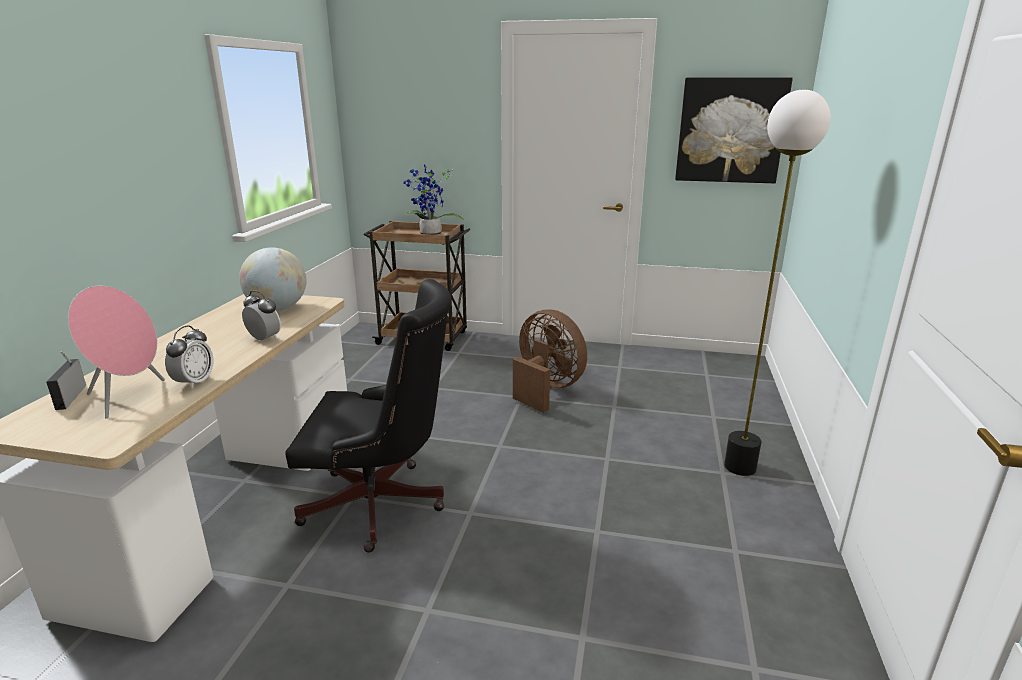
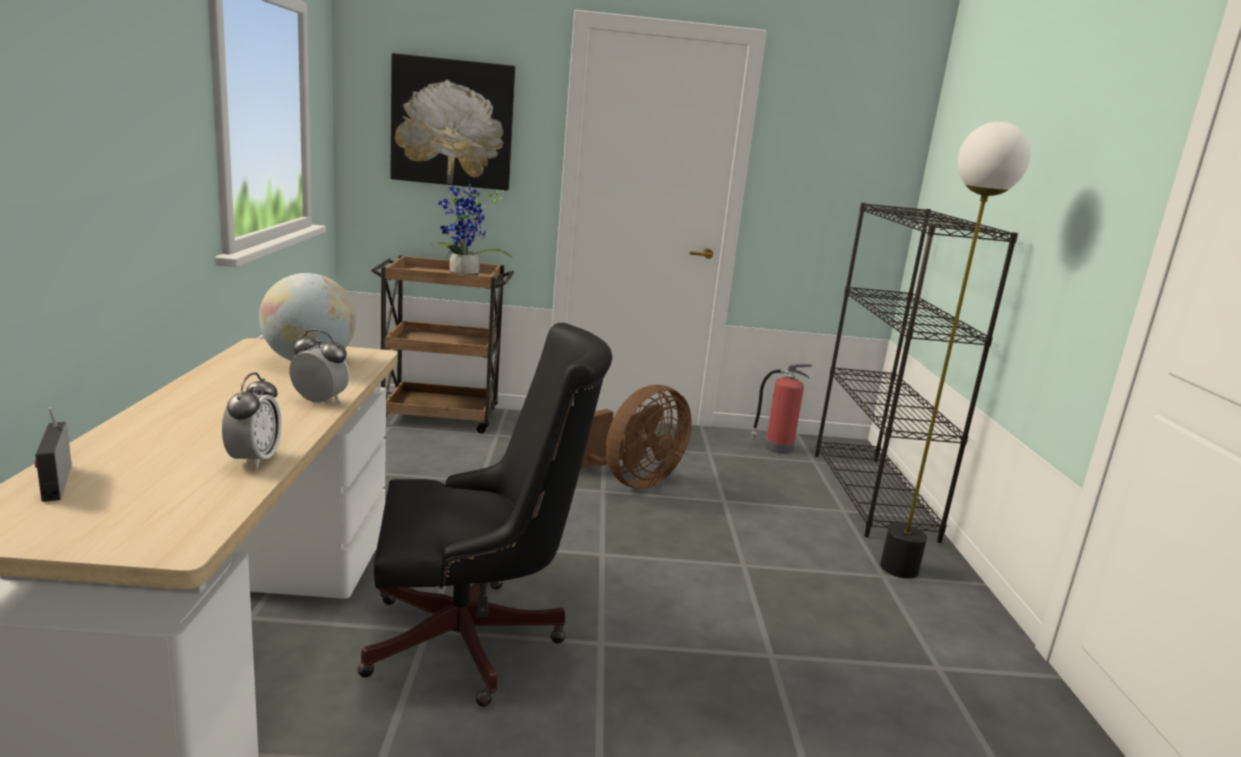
camera: 15 degrees left, 5 degrees down
(129, 397) = (160, 482): pink speaker -> none
(546, 389) = (631, 481): brown fan -> brown fan turned 105 degrees clockwise
(679, 362) = (777, 447): none -> fire extinguisher
(730, 130) = (842, 170): picture -> picture (452, 123)
(746, 404) = (872, 495): none -> black bookcase

